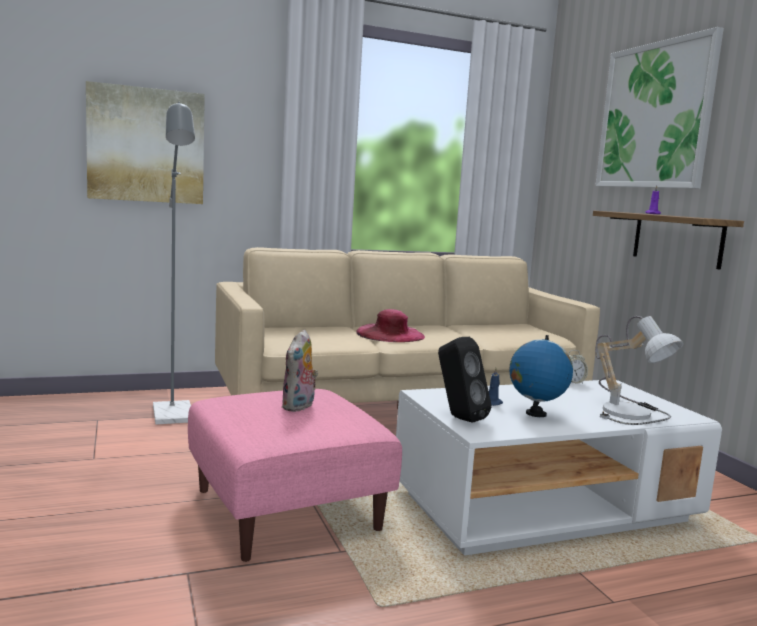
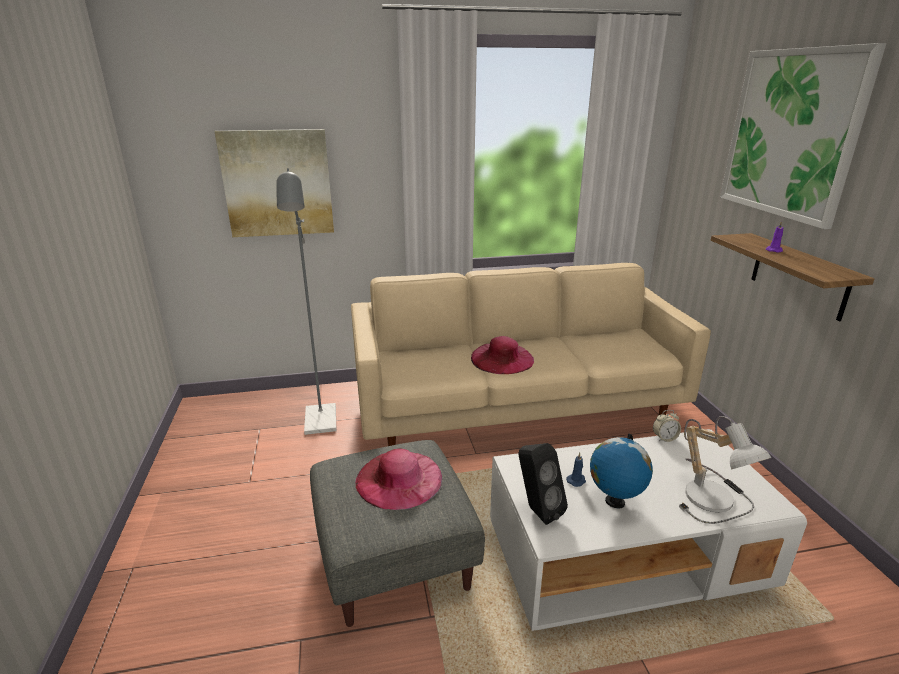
camera: 10 degrees right, 15 degrees up
(288, 510) = (395, 556): pink ottoman -> grey ottoman
(299, 407) = (399, 479): plush toy -> pink hat

